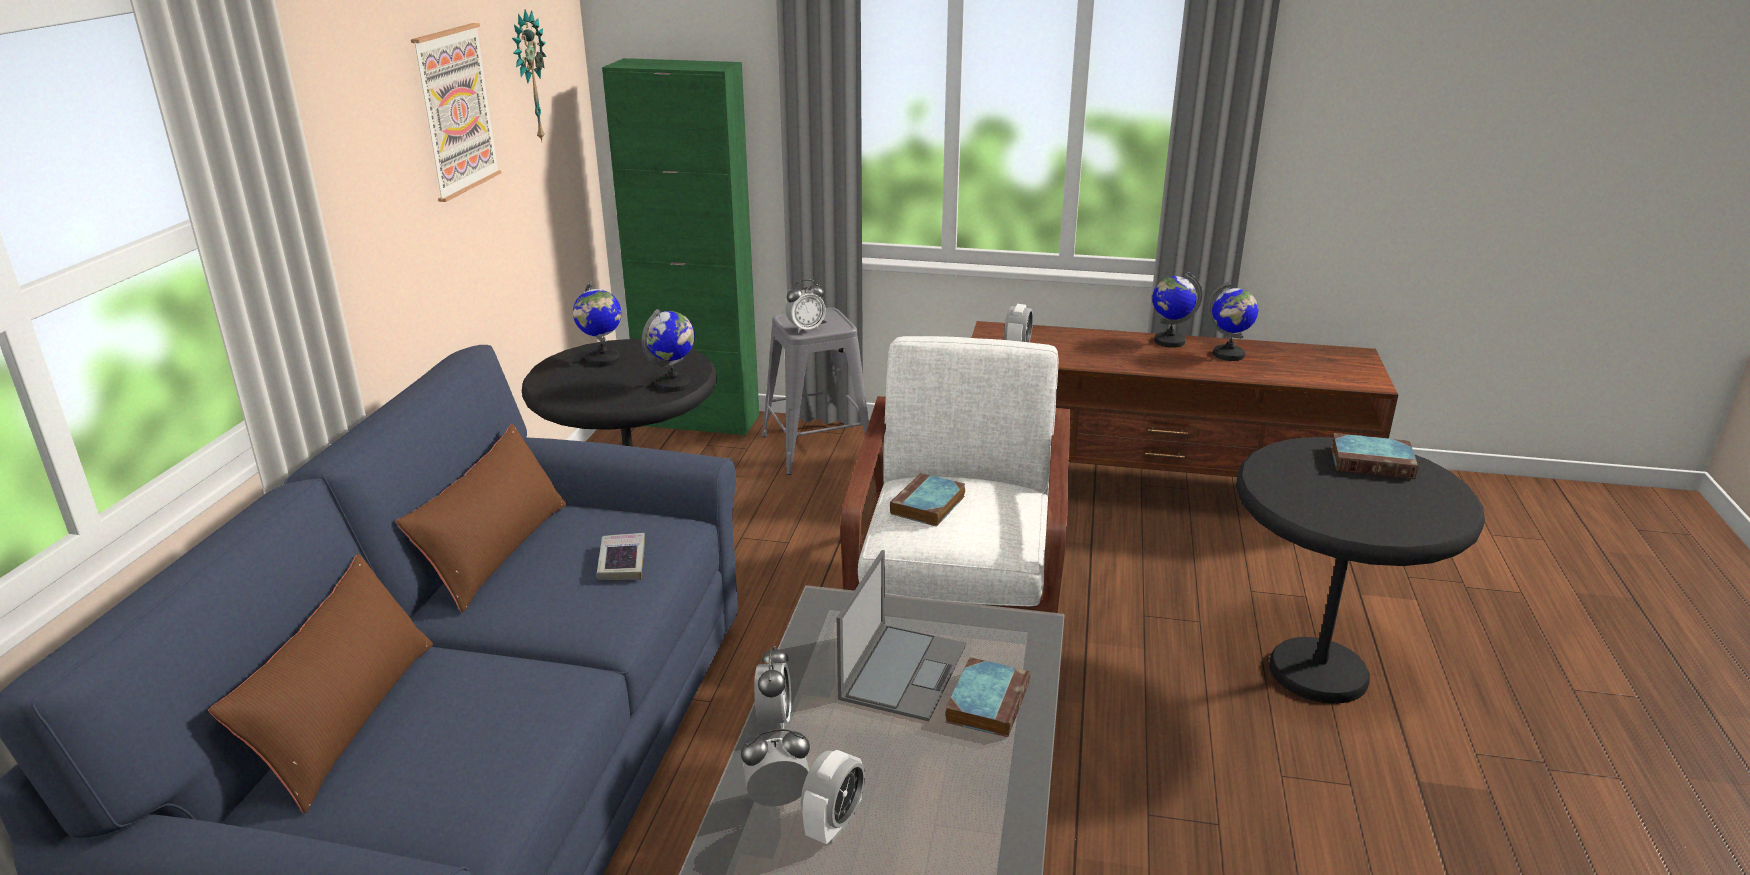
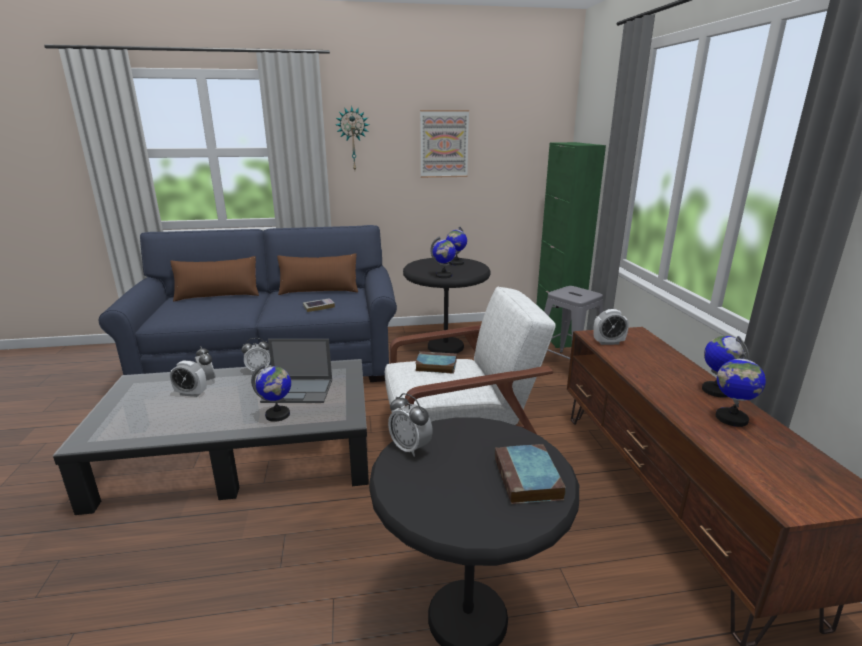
camera: 70 degrees right, 5 degrees down
(528, 77) = (509, 141): wall clock -> wall clock (353, 139)
(806, 329) = (562, 293): alarm clock -> alarm clock (410, 448)
(987, 701) = (278, 415): book -> globe

